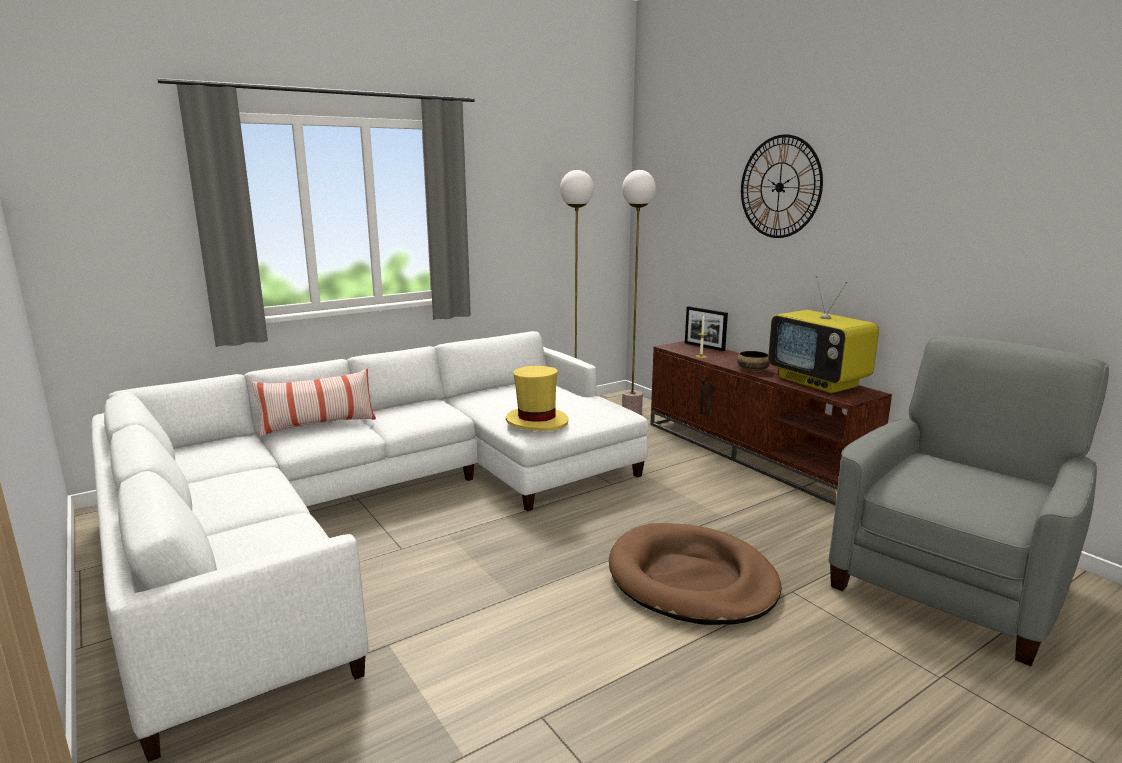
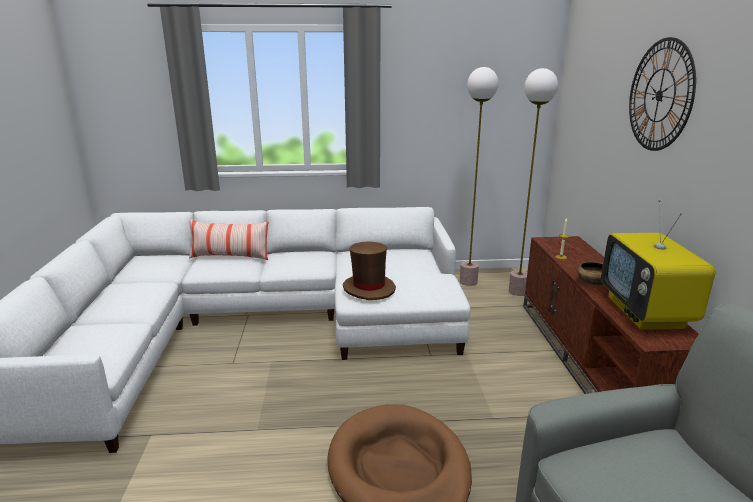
camera: 30 degrees right, 5 degrees up
(537, 421) = (369, 288): yellow hat -> brown hat
(704, 346) = (580, 246): picture frame -> none

